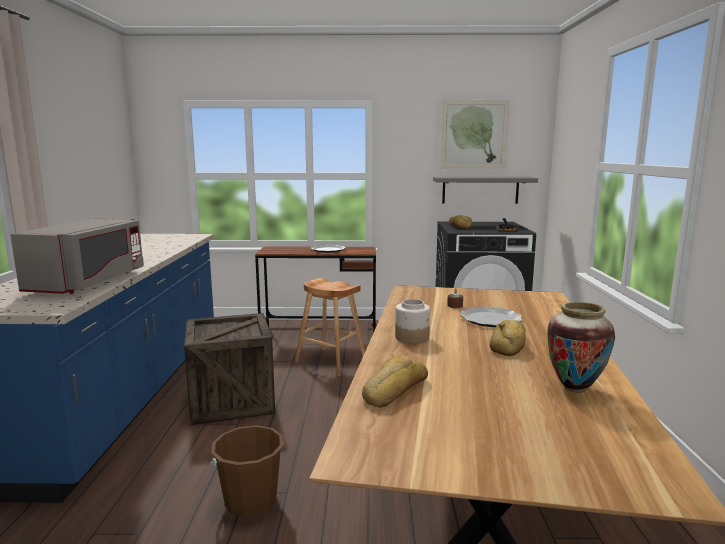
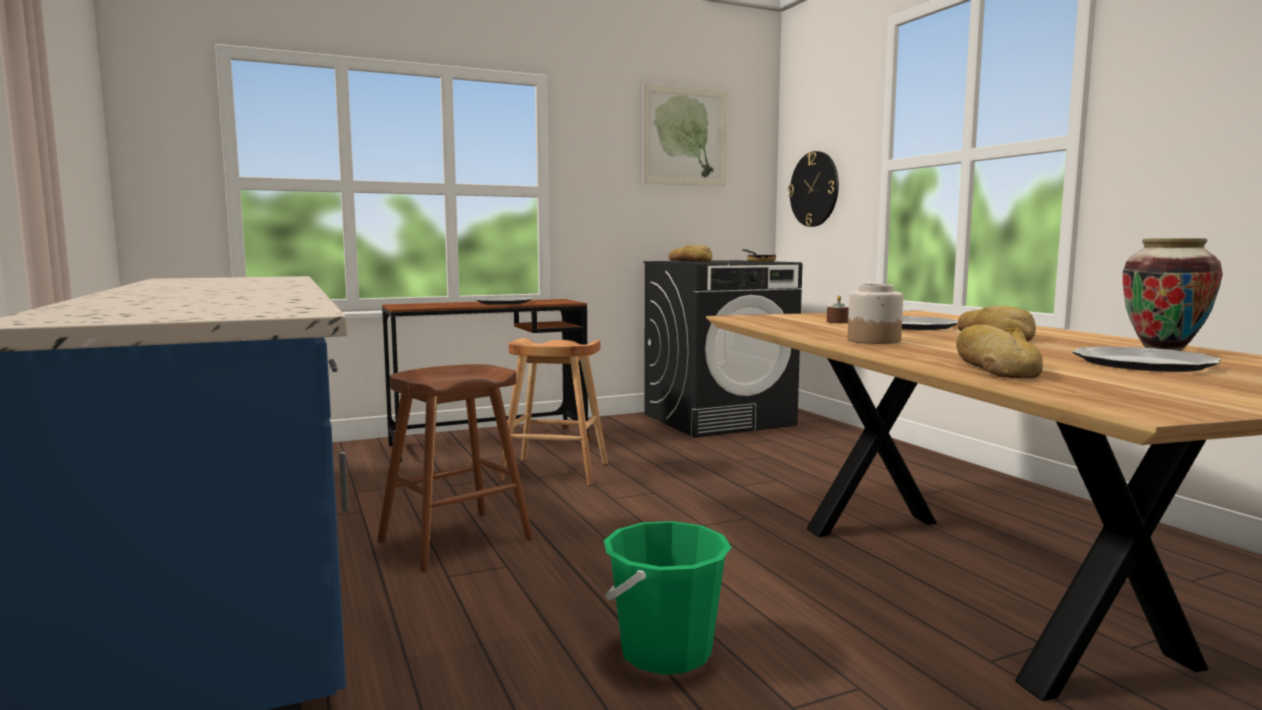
camera: 25 degrees left, 5 degrees down
(89, 282) = (259, 299): grey microwave -> none
(231, 400) = (455, 540): crate -> brown stool
(251, 501) = (665, 652): brown bucket -> green bucket
(480, 190) = (695, 216): grey shelf -> none
(508, 402) = (1141, 364): none -> plate
(566, 174) = (814, 189): none -> wall clock

